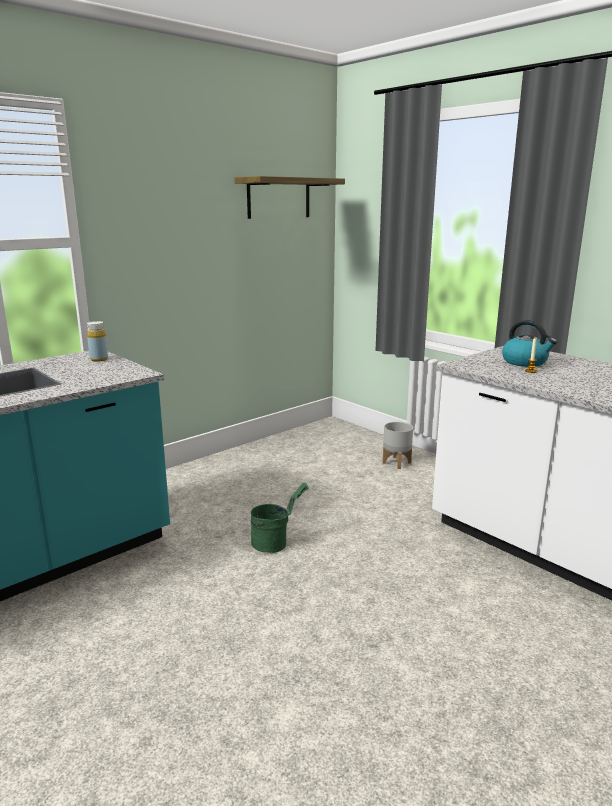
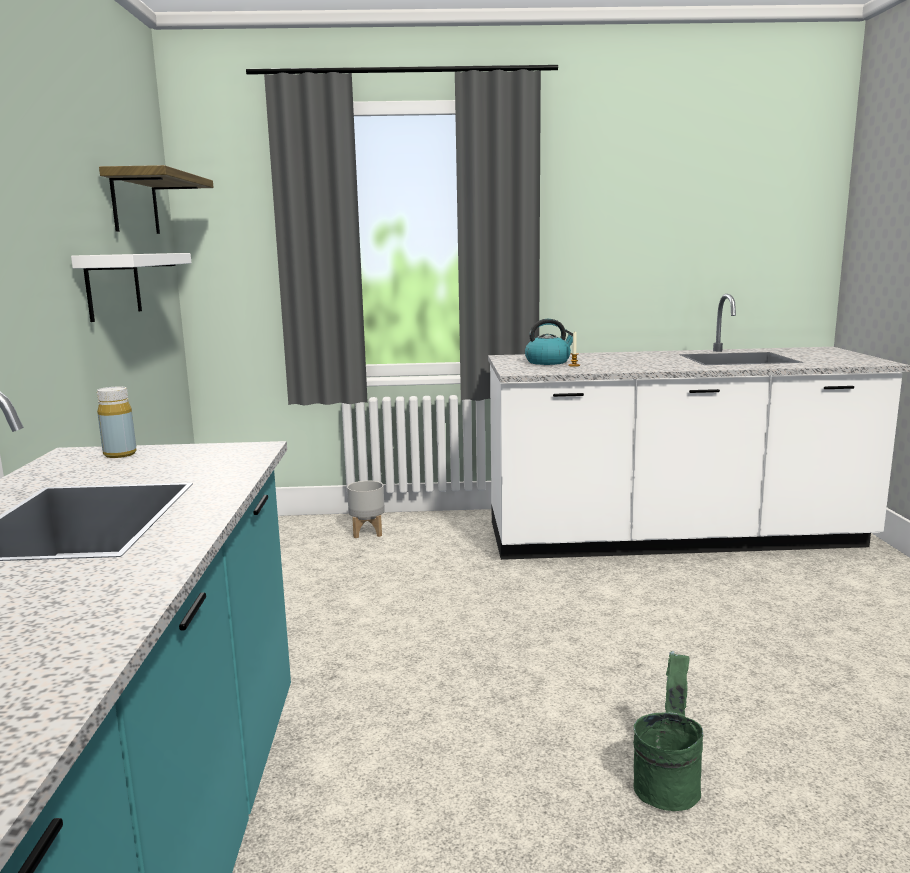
camera: 50 degrees left, 5 degrees down
(237, 254) = (113, 285): none -> white shelf
(276, 542) = (404, 647): green bucket -> green bucket (667, 782)

